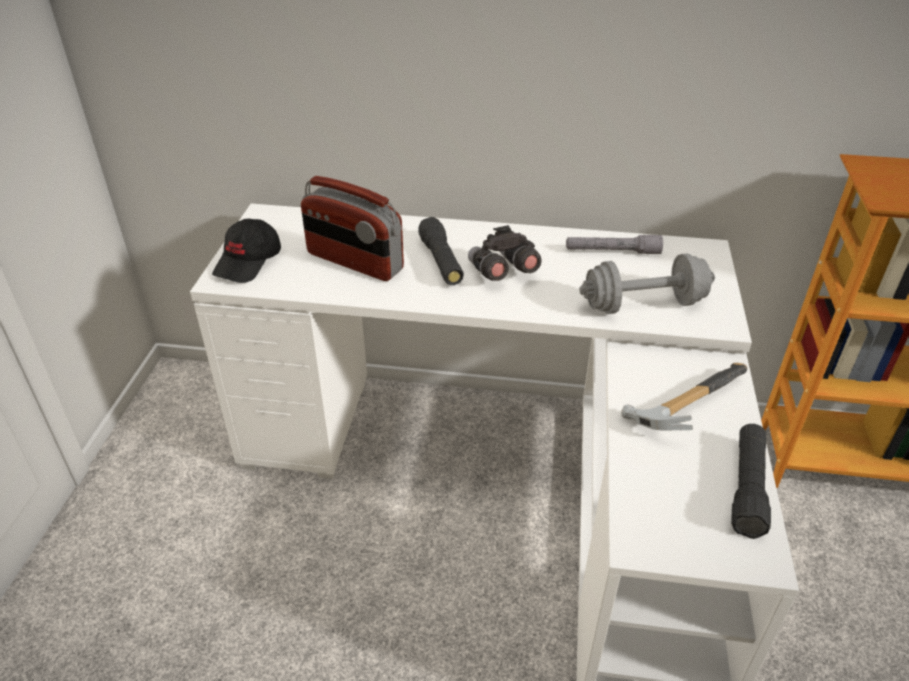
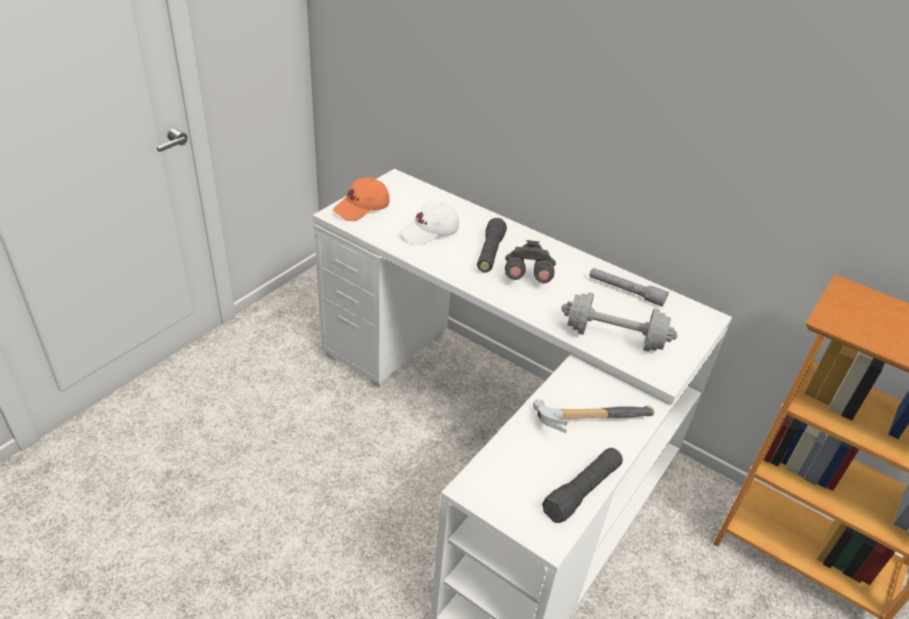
camera: 25 degrees right, 0 degrees up
(249, 262) = (362, 208): black cap -> orange cap
(354, 262) = (430, 232): radio -> white cap

